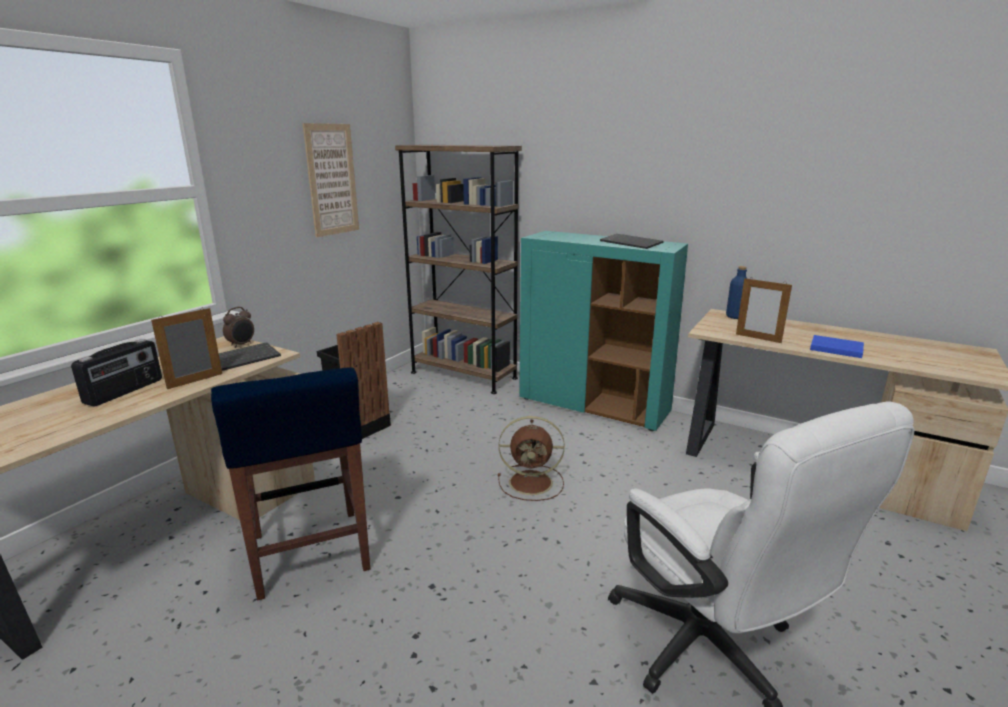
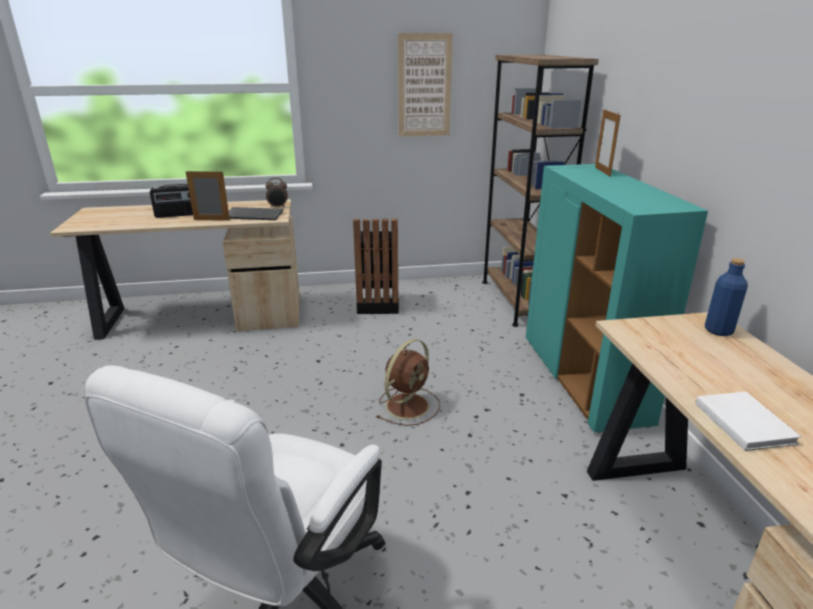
camera: 50 degrees right, 5 degrees up
(310, 554) = (229, 364): blue stool -> none
(532, 482) = (408, 405): brown fan -> brown fan turned 105 degrees counterclockwise
(632, 243) = (633, 194): keyboard -> none
(758, 338) = (664, 361): picture frame -> picture frame (602, 171)
(834, 348) = (743, 421): blue book -> white book

